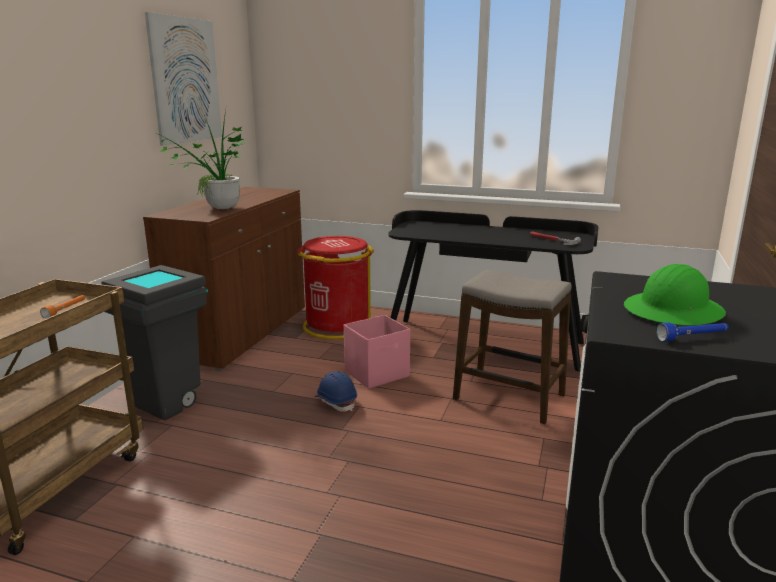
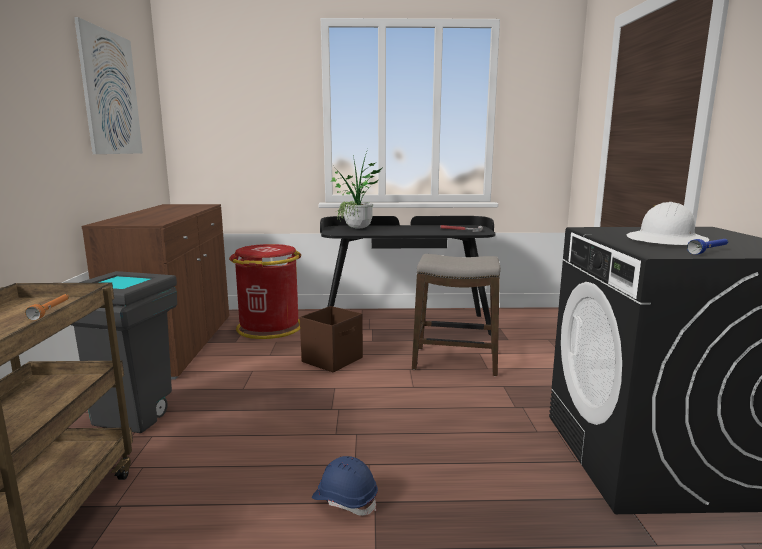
camera: 20 degrees left, 5 degrees down
(218, 209) = (160, 218): potted plant -> potted plant (357, 229)
(336, 402) = (310, 387): blue hard hat -> blue hard hat (345, 500)
(378, 374) = (333, 360): pink storage box -> brown storage box
(673, 311) = (666, 241): green hard hat -> white hard hat

